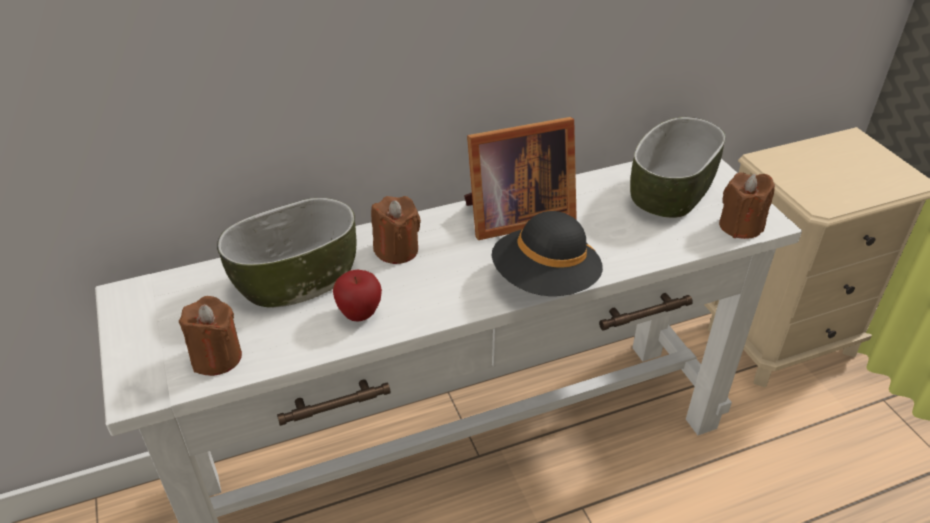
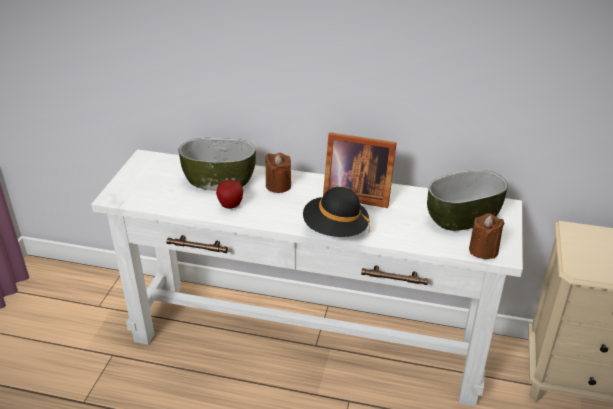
camera: 35 degrees right, 5 degrees down
(216, 357) = (154, 197): brown candle -> none

